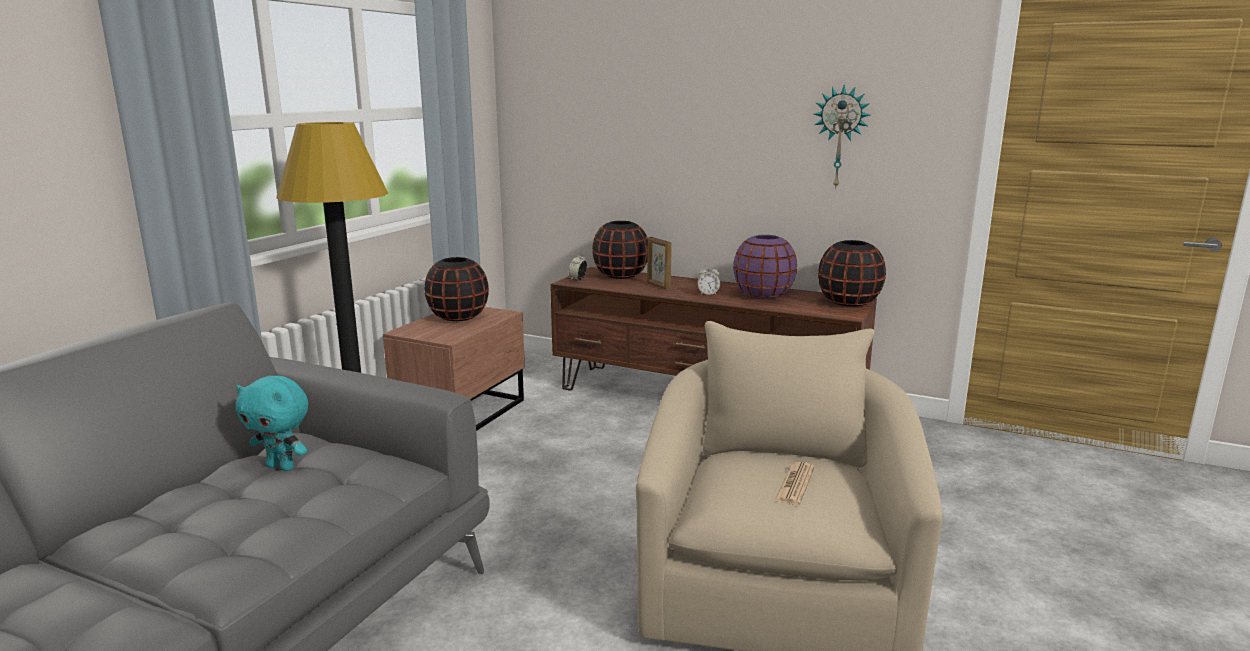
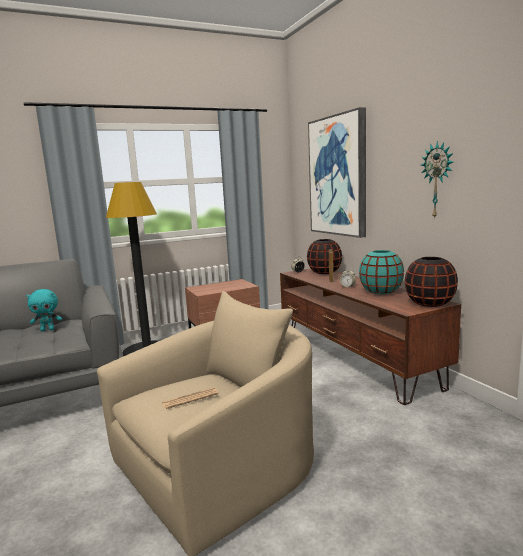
camera: 40 degrees right, 5 degrees down
(282, 467) = (48, 330): turquoise plush toy -> turquoise plush toy turned 75 degrees counterclockwise
(458, 317) = (227, 284): black vase -> none
(633, 117) = (338, 176): none -> picture
(763, 295) = (381, 291): purple vase -> turquoise vase

